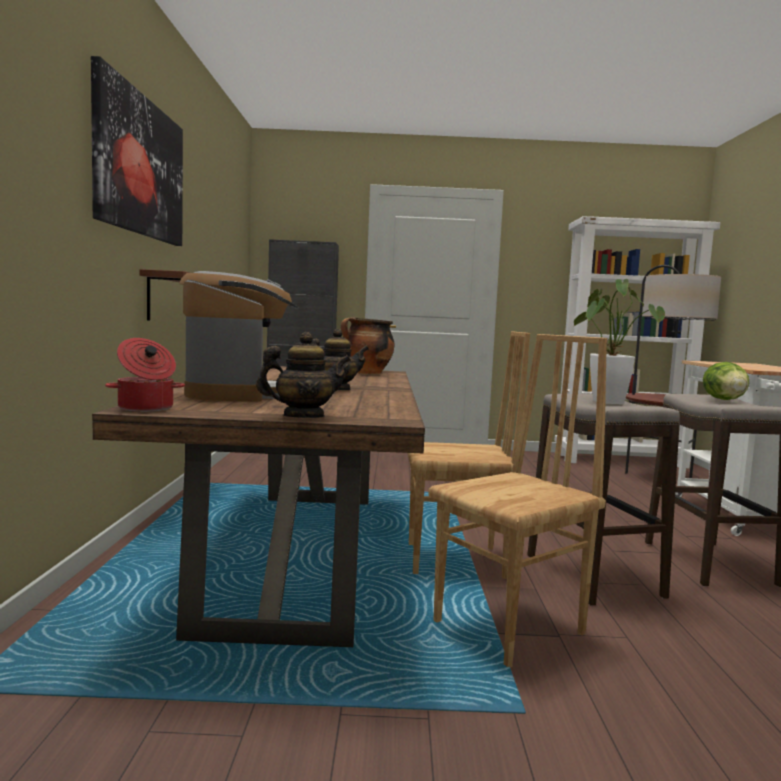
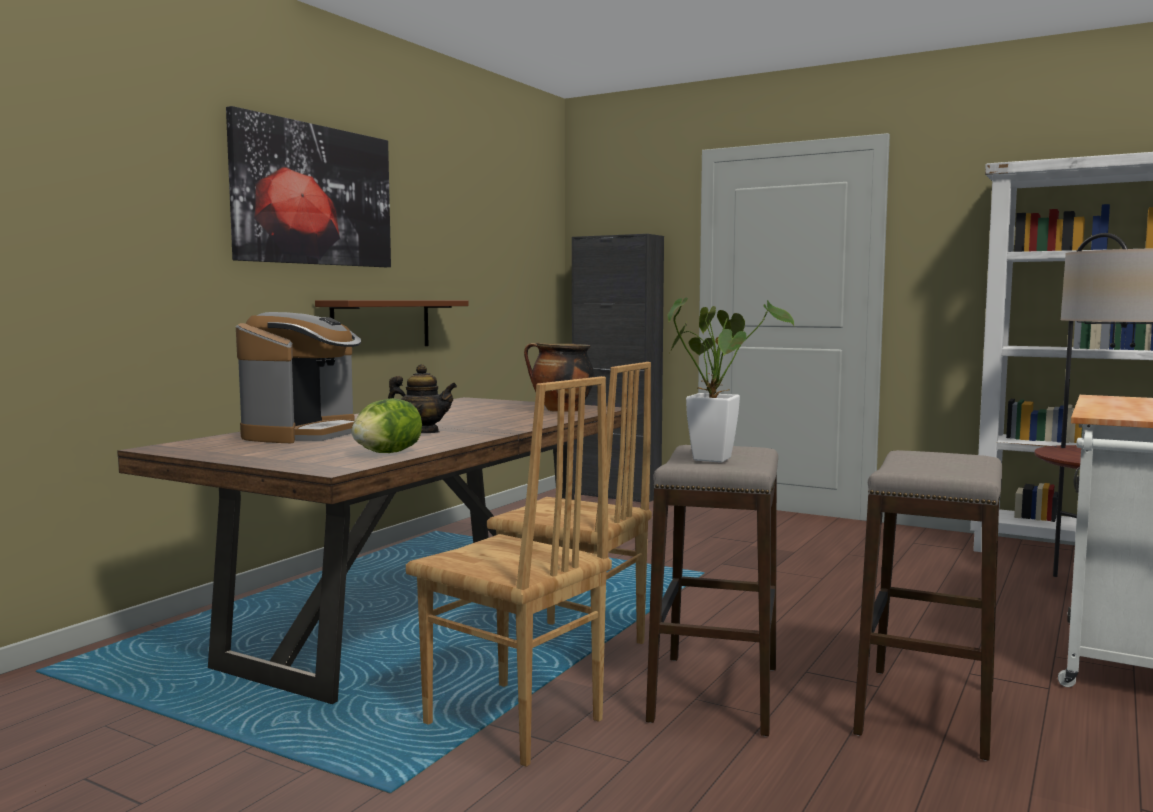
camera: 30 degrees right, 0 degrees up
(146, 408) = (169, 447): cooking pot -> none
(303, 416) = (265, 461): teapot -> none
(511, 629) = (512, 724): brown chair -> brown chair turned 45 degrees clockwise
(725, 400) = (941, 463): lettuce -> lettuce (387, 453)

